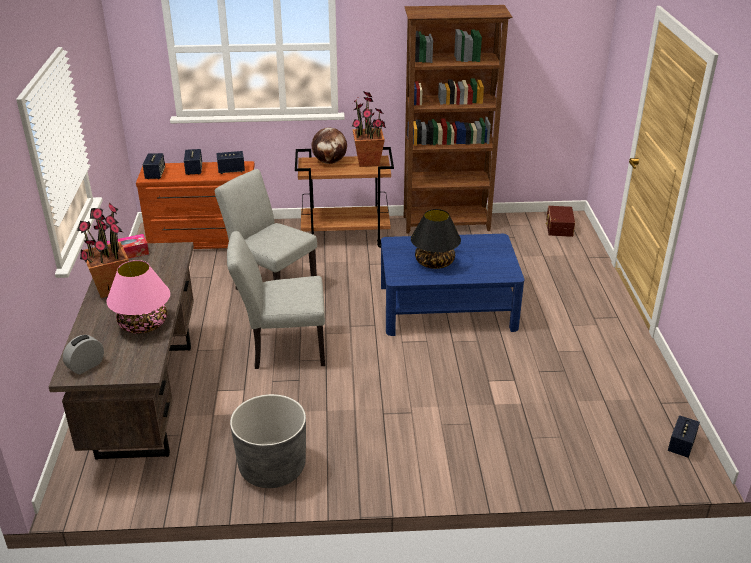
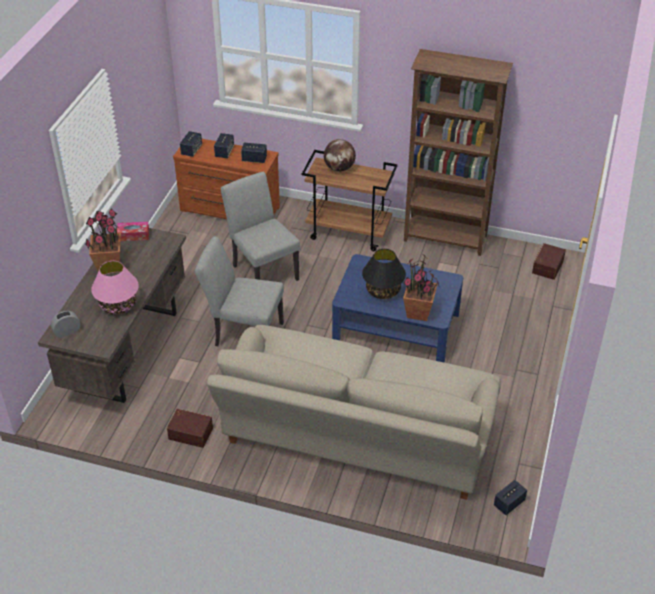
camera: 20 degrees right, 10 degrees up
(272, 467) = (191, 432): grey planter -> brown storage box
(368, 162) = (372, 176): potted plant -> potted plant (418, 313)
(473, 423) = (356, 439): none -> beige sofa

